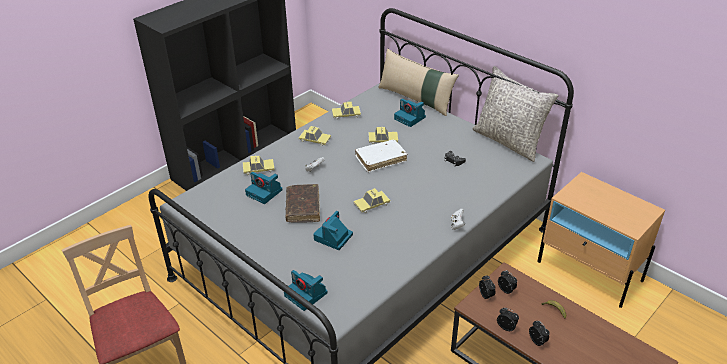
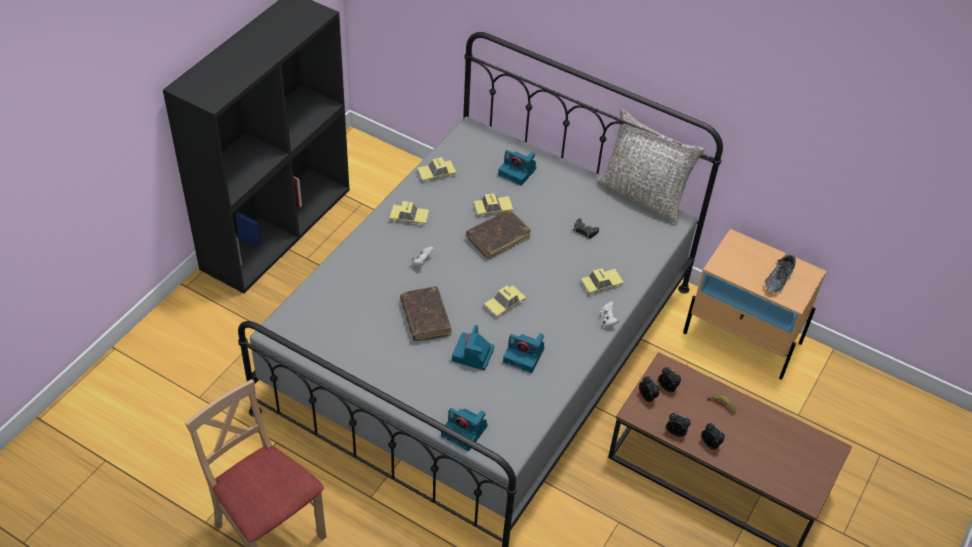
camera: 15 degrees left, 10 degrees up
(258, 169) = (353, 269): toy car -> toy car (601, 284)
(265, 192) = (373, 302): camera -> camera (524, 355)
(381, 159) = (498, 238): white book -> brown book
(416, 99) = (517, 140): beige pillow -> none
(619, 212) = (778, 279): none -> shoe

